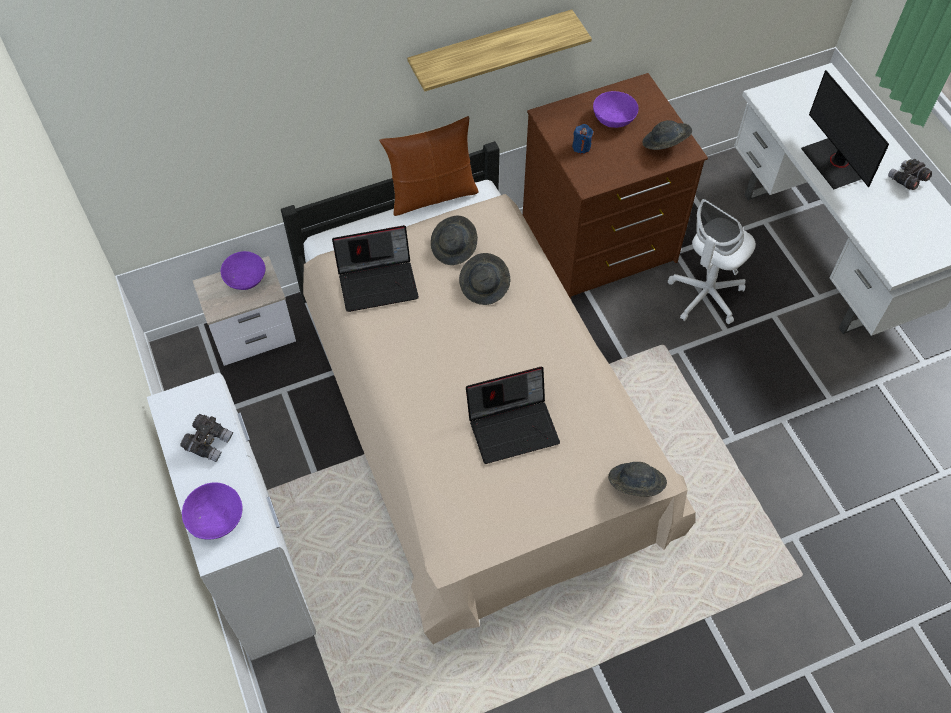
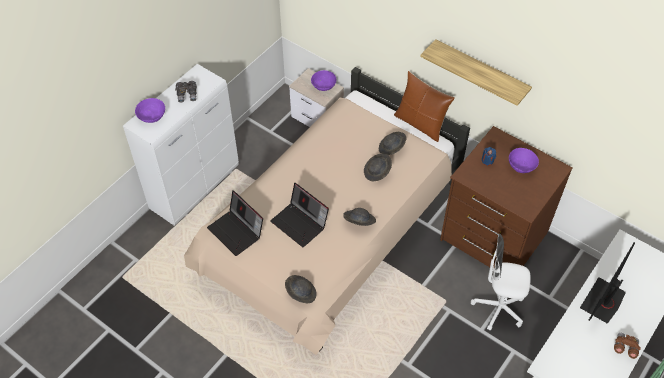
camera: 60 degrees right, 5 degrees down
(378, 282) = (347, 128): laptop -> laptop (237, 232)
(664, 145) = (523, 198): grey hat -> grey hat (359, 222)
(907, 180) = (624, 348): grey binoculars -> brown binoculars

